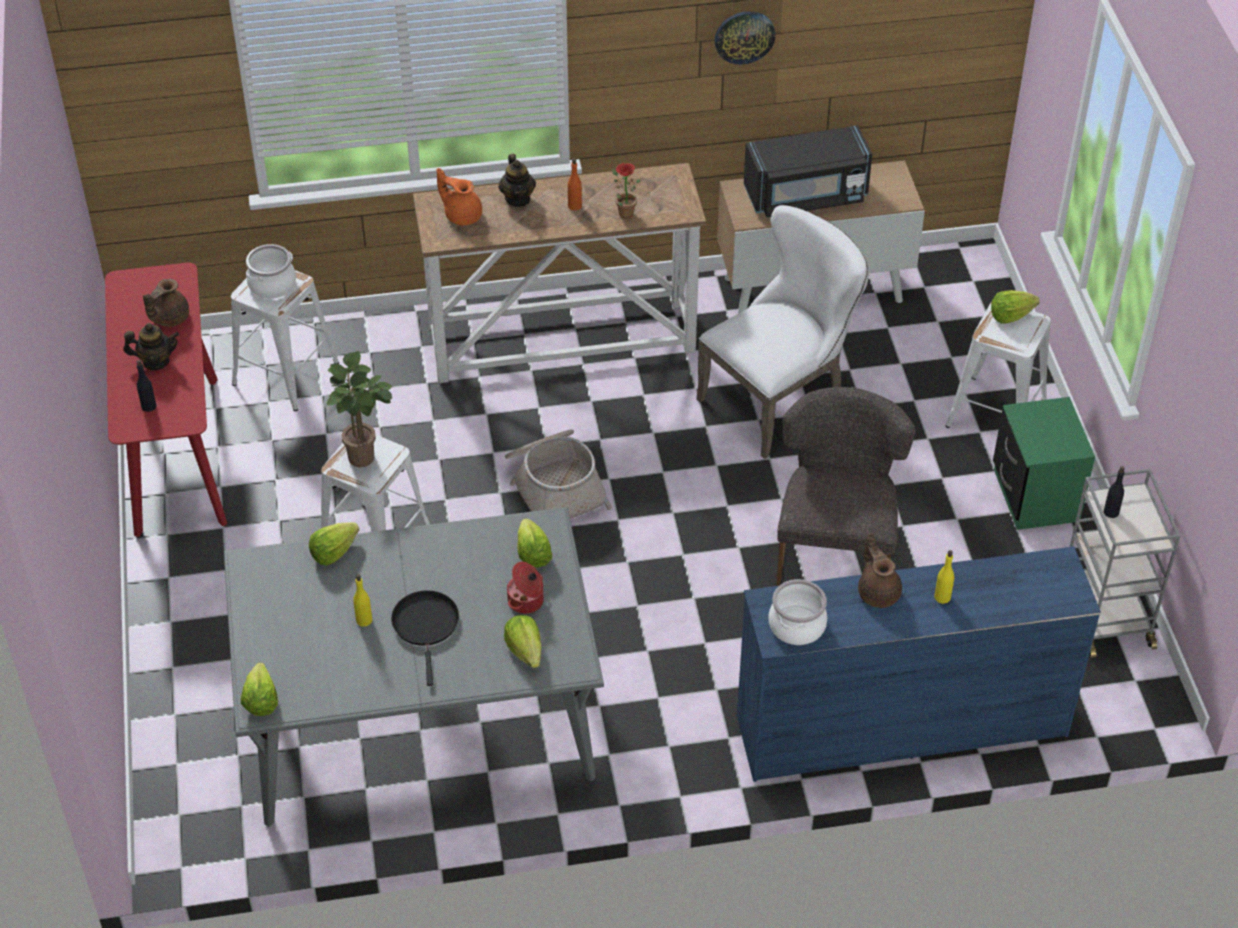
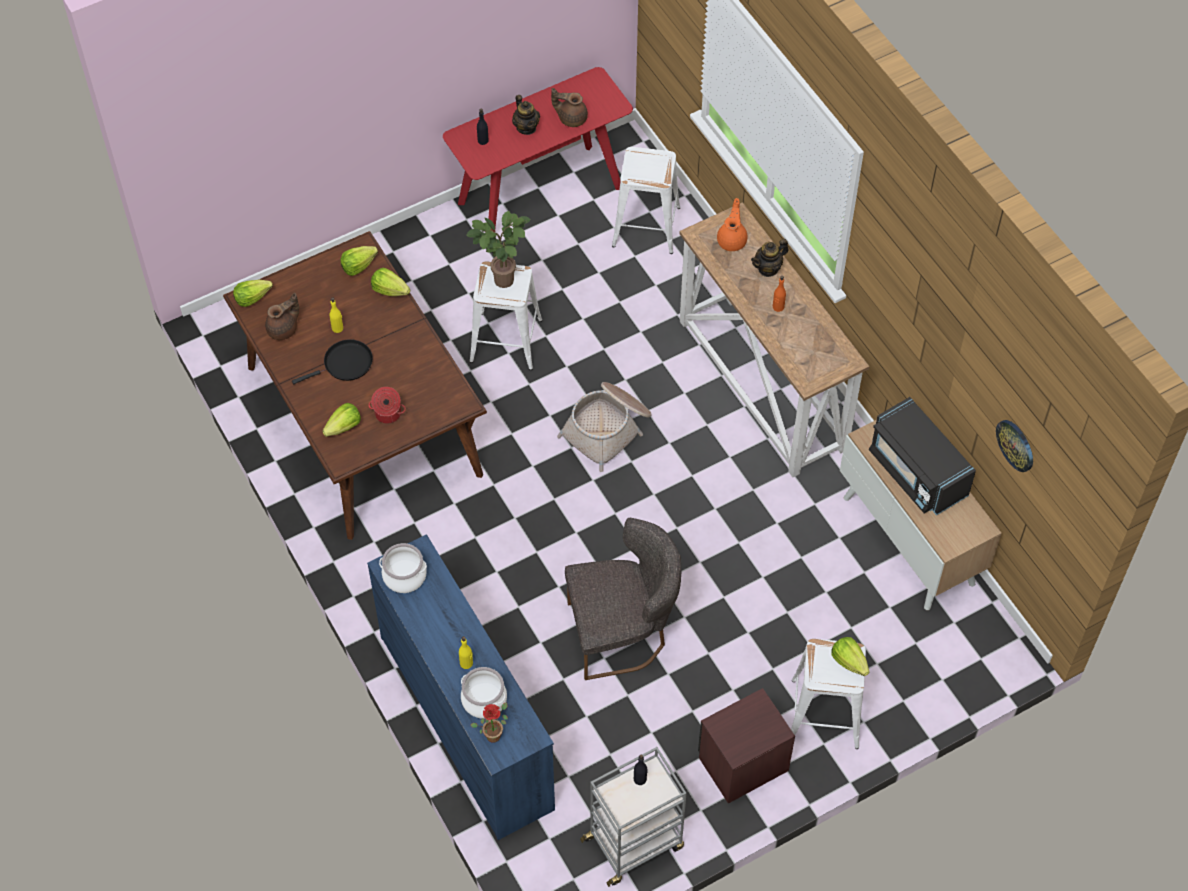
camera: 70 degrees right, 10 degrees up
(272, 284) = (651, 166): cooking pot -> cooking pot (484, 699)
(422, 718) = (365, 421): grey dining table -> brown dining table
(532, 554) = (432, 403): lettuce -> lettuce (358, 266)
(623, 212) = (786, 340): potted plant -> potted plant (494, 733)
(744, 36) = (938, 329): wall clock -> wall clock (1016, 445)
(779, 399) = (768, 550): white chair -> none
(878, 592) = (456, 620): brown teapot -> brown teapot (284, 329)
(1035, 495) = (743, 763): green nightstand -> brown nightstand

